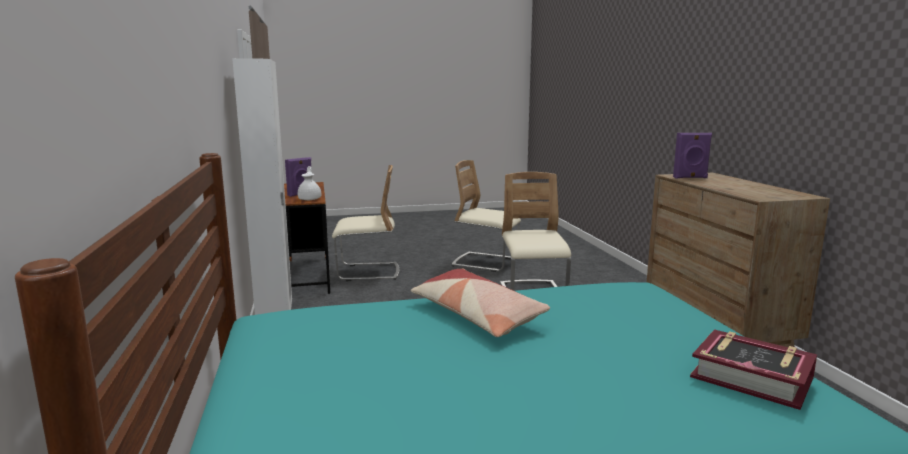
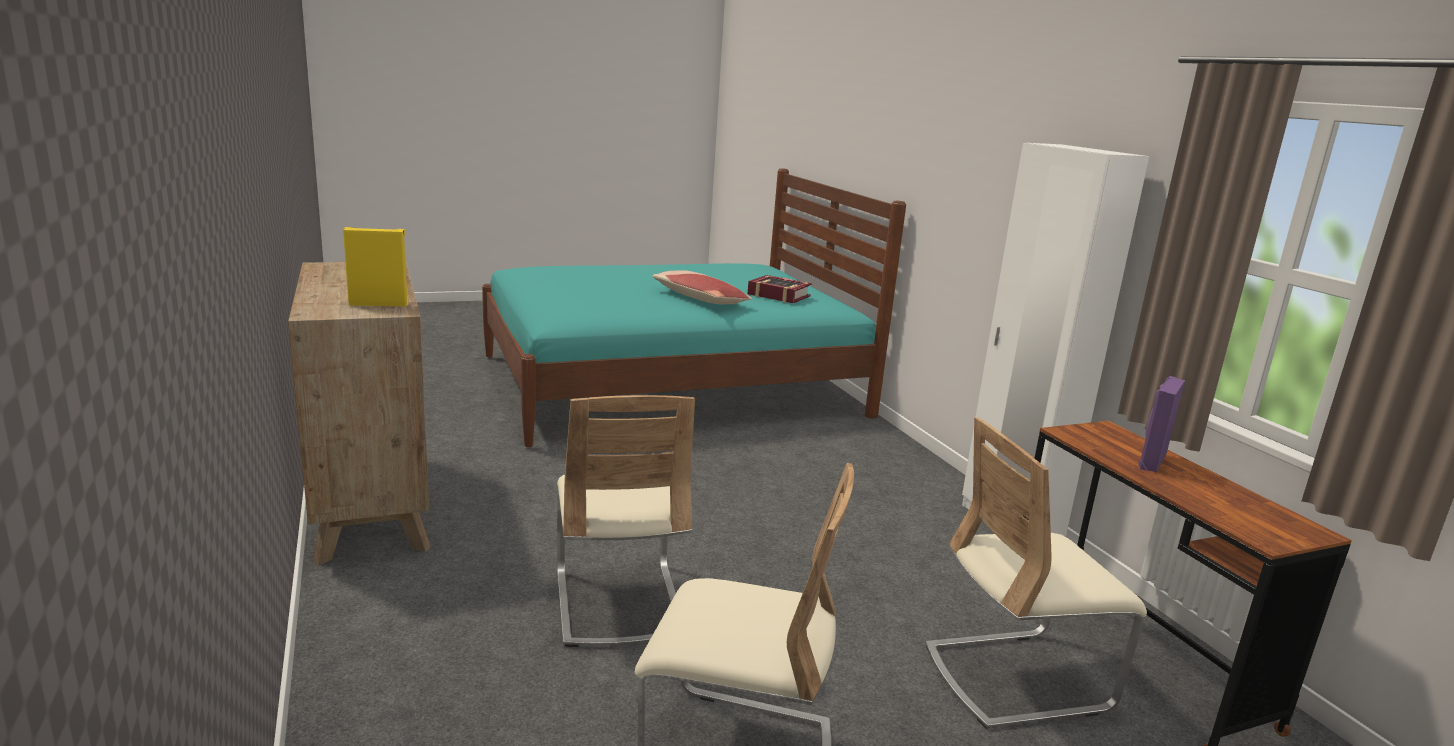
camera: 170 degrees right, 5 degrees up
(310, 199) = (1088, 438): white teapot -> none
(690, 177) = (379, 304): purple speaker -> yellow speaker
(751, 377) = (552, 274): book -> book (778, 295)

